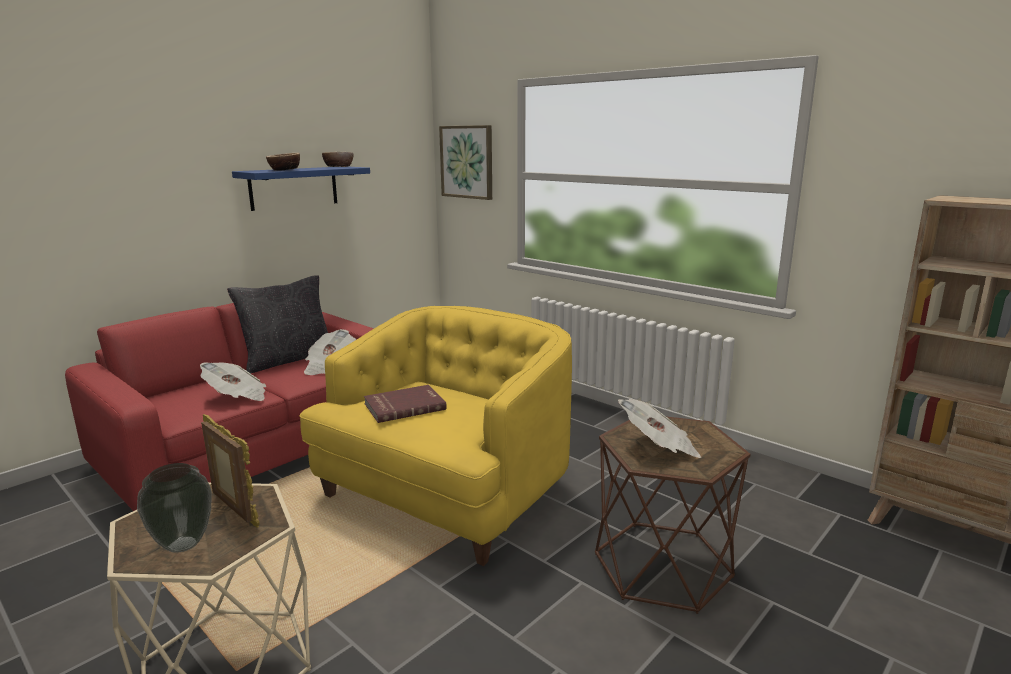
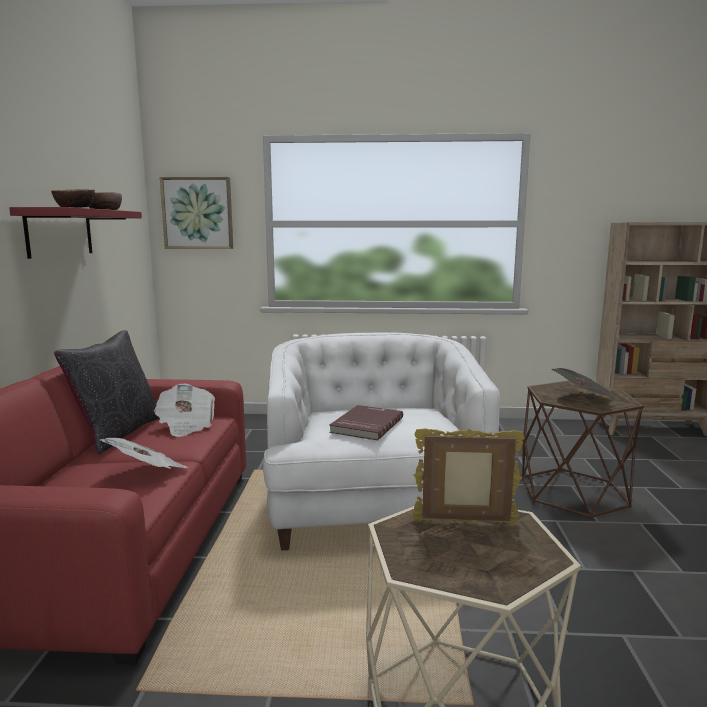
camera: 40 degrees left, 5 degrees down
(182, 545) = (499, 560): vase -> none
(294, 187) = (59, 232): blue shelf -> red shelf
(446, 493) = (375, 507): yellow armchair -> white armchair

